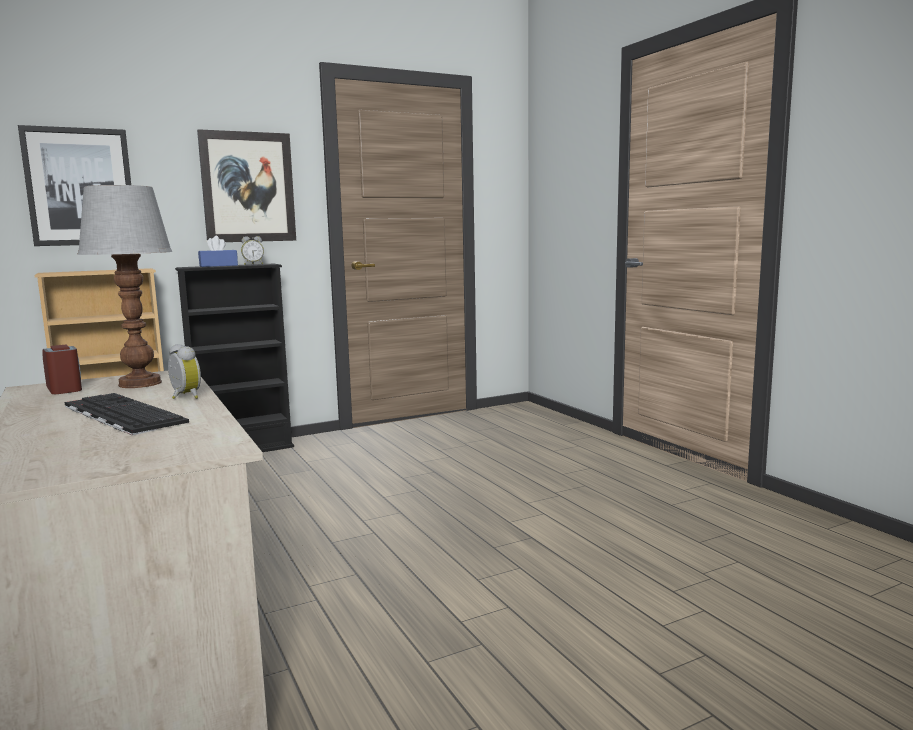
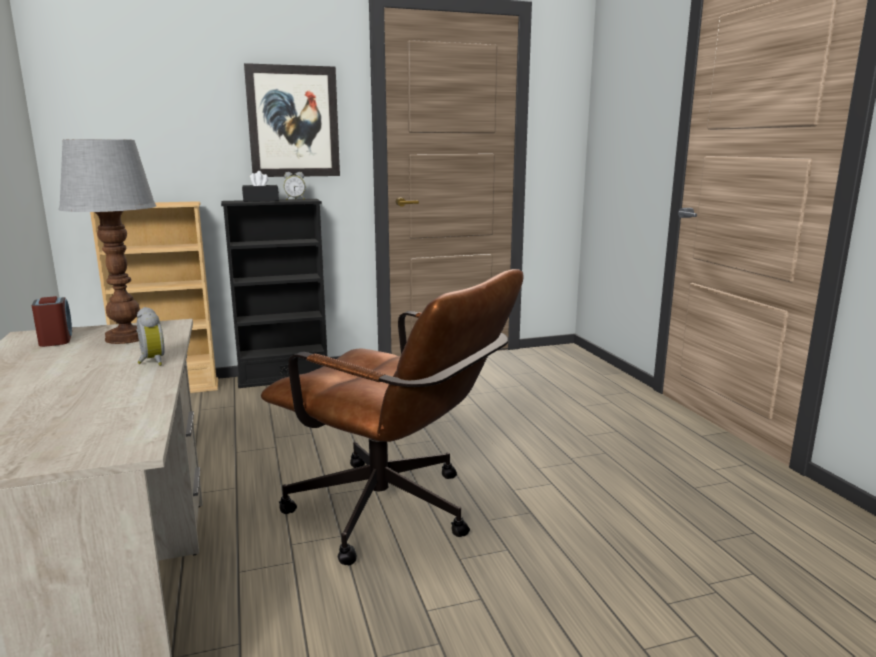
camera: 10 degrees right, 5 degrees up
(80, 187) = (132, 121): picture -> none
(120, 414) = (74, 382): keyboard -> none
(218, 265) = (261, 200): blue tissue box -> black tissue box
(404, 552) = (395, 514): none -> brown office chair

